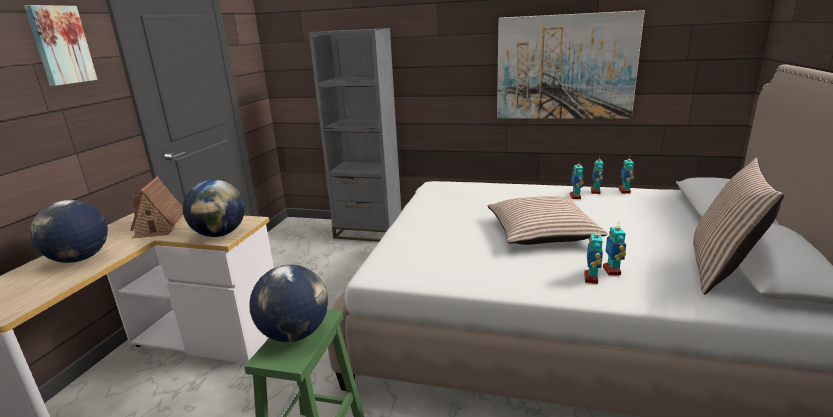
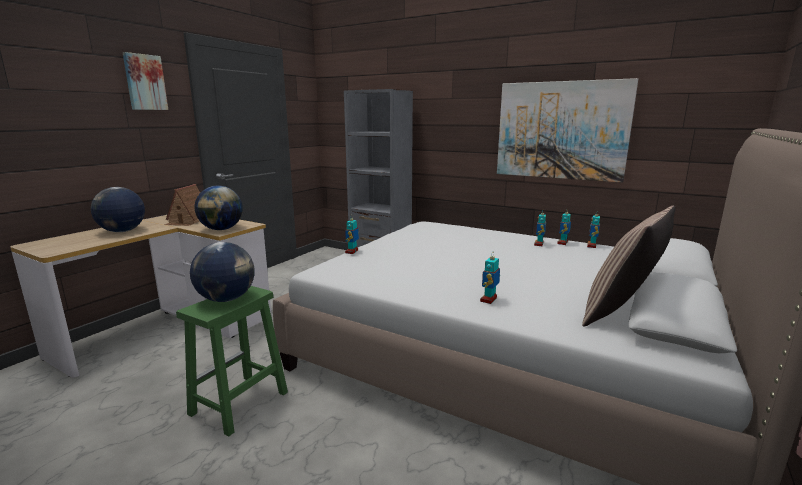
camera: 15 degrees right, 5 degrees down
(541, 232) = (479, 264): pillow -> none
(612, 271) = (514, 297): toy robot -> toy robot (352, 252)

